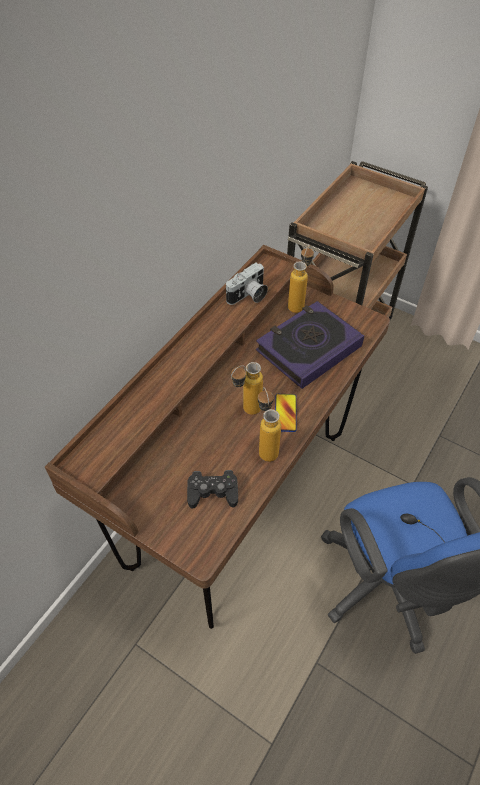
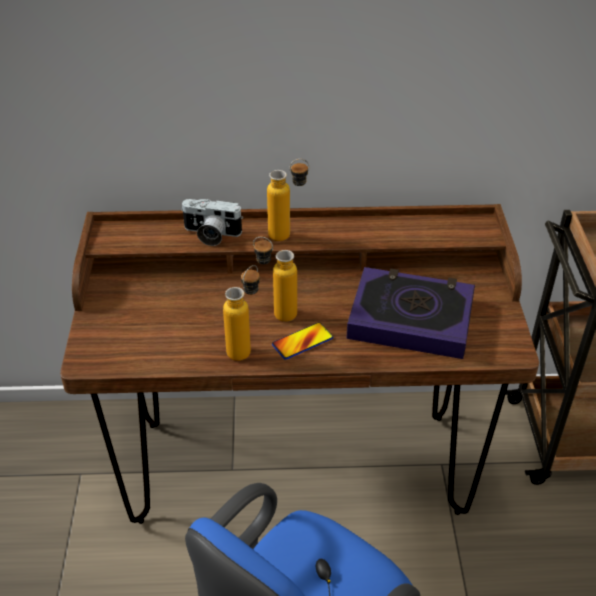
camera: 55 degrees right, 10 degrees down
(213, 492) = (160, 336): black game controller -> none
(248, 296) = (413, 230): camera -> camera (210, 234)
(298, 303) = (468, 282): bottle -> bottle (288, 235)

